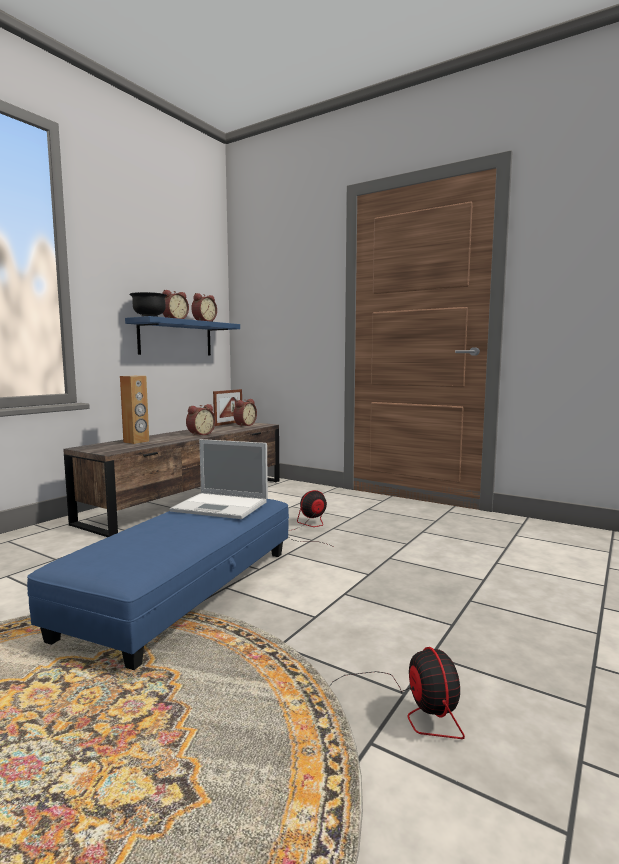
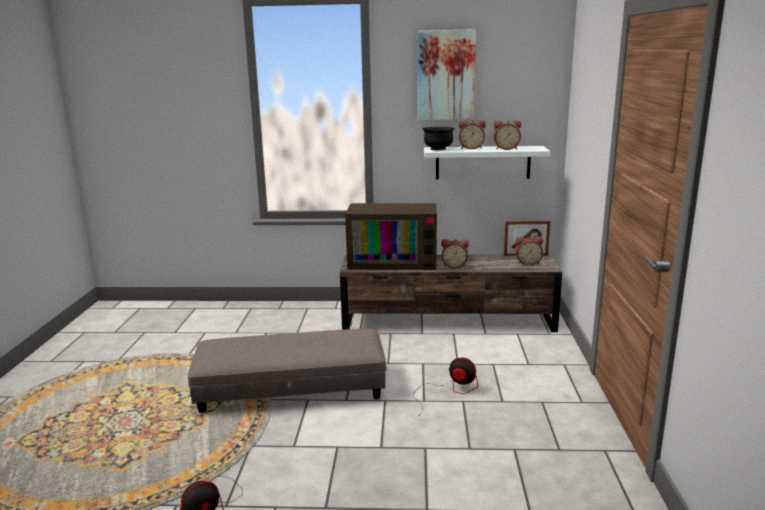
camera: 60 degrees right, 10 degrees up
(136, 442) = (394, 261): brown speaker -> television
(140, 242) = (446, 75): none -> picture
(176, 338) = (483, 162): blue shelf -> white shelf
(185, 591) = (291, 389): blue ottoman -> grey ottoman
(222, 506) = (331, 343): laptop -> none

